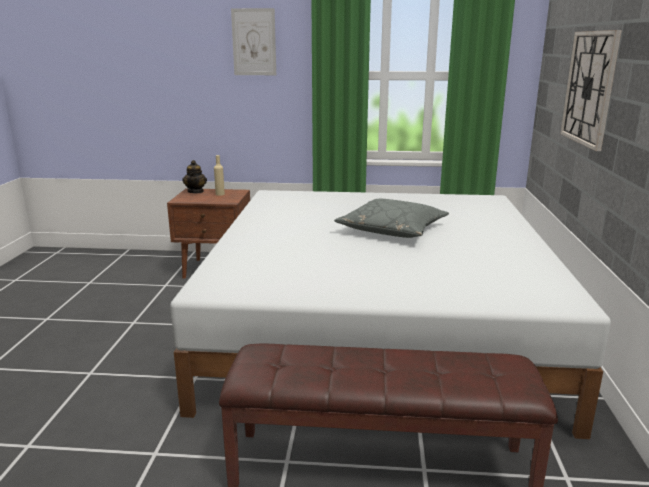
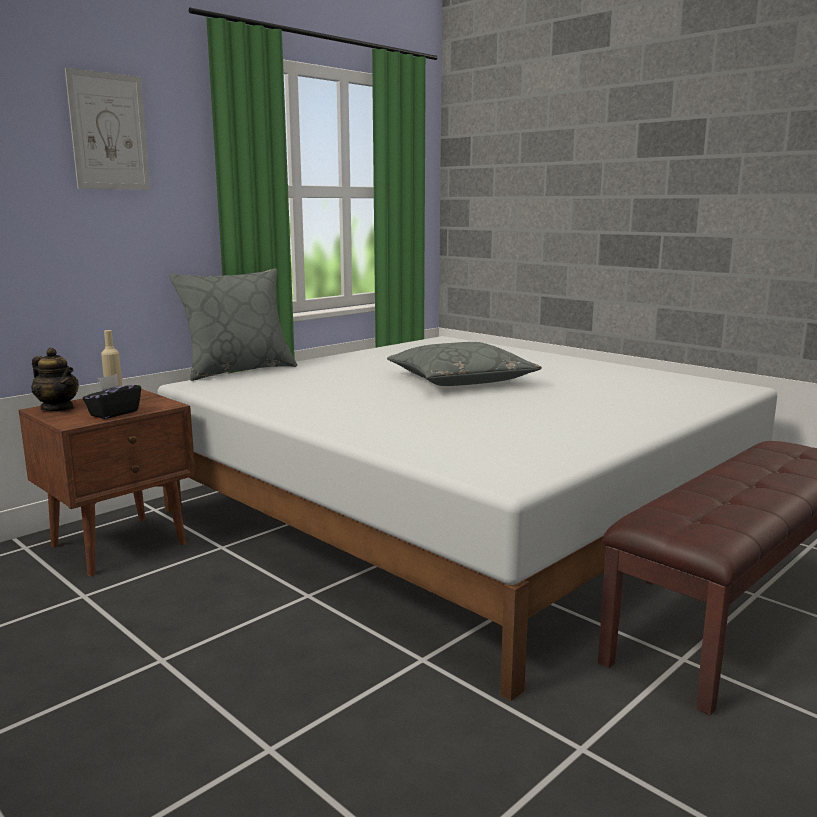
camera: 50 degrees left, 5 degrees down
(202, 200) = (114, 413): none -> black tissue box
(311, 190) = (238, 370): none -> grey pillow
(589, 88) = (586, 192): wall clock -> none

